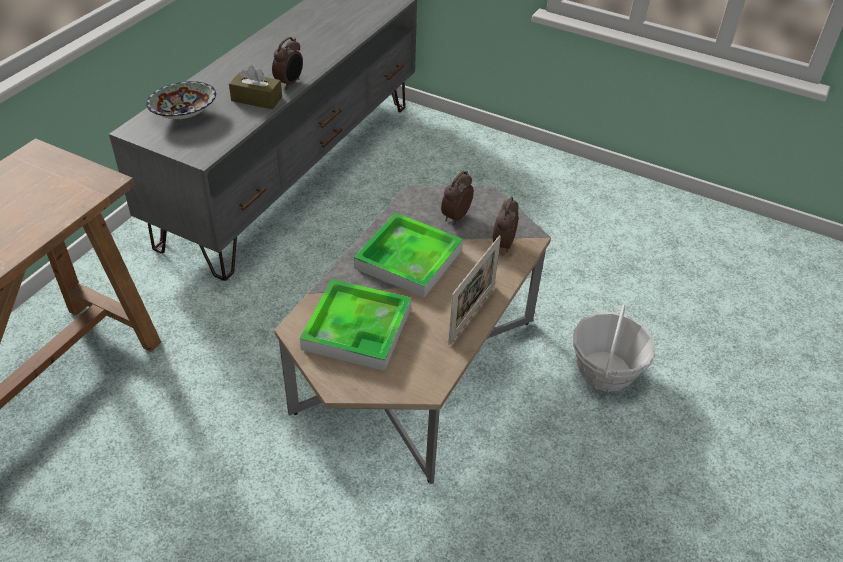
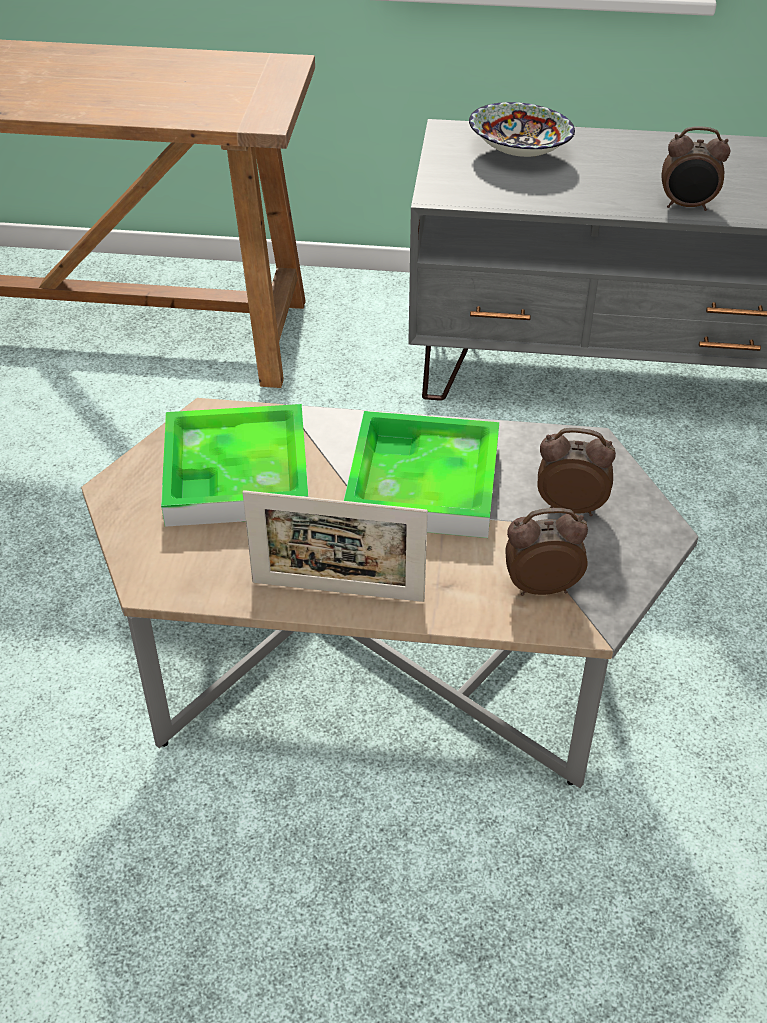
camera: 70 degrees right, 0 degrees up
(256, 99) = (614, 192): brown tissue box -> none
(605, 371) = (526, 947): basket -> none

